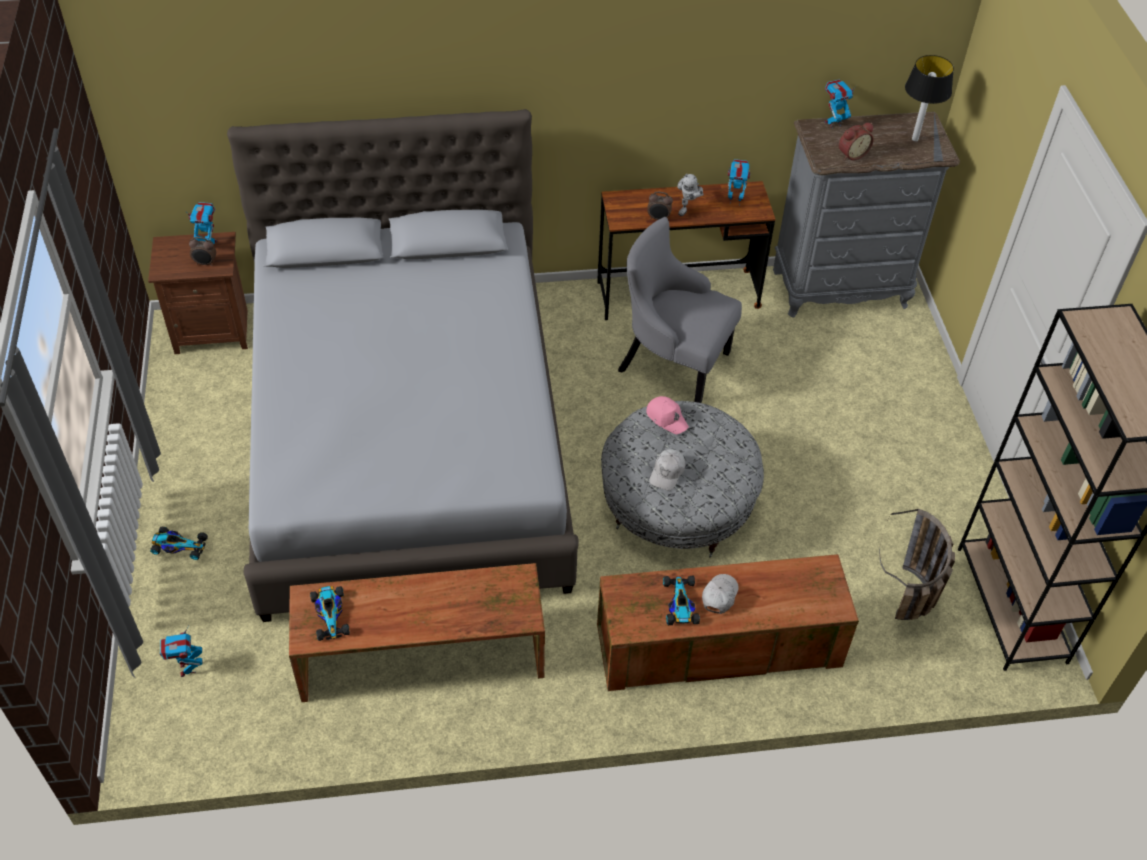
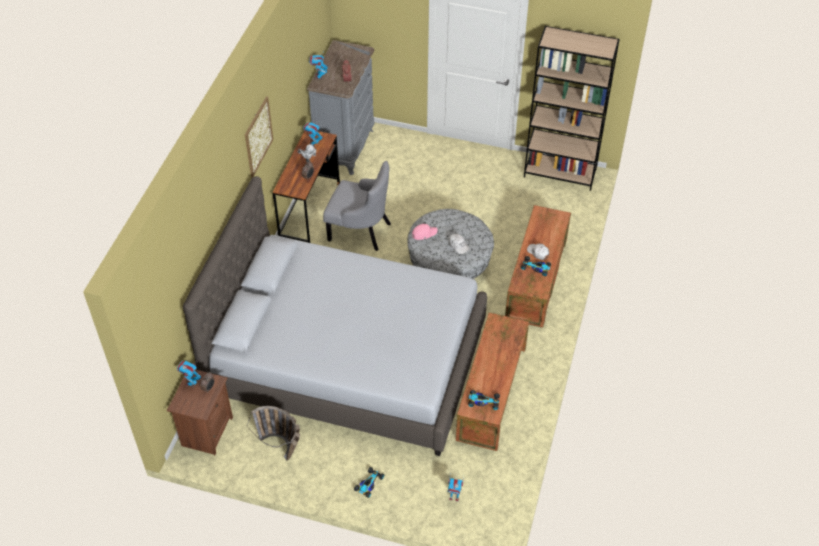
camera: 65 degrees left, 0 degrees up
(591, 71) = (258, 136): none -> picture
(675, 365) = (359, 231): grey chair -> grey chair turned 120 degrees counterclockwise
(907, 606) = (545, 206): basket -> basket (283, 450)
(915, 139) = (349, 54): table lamp -> none

